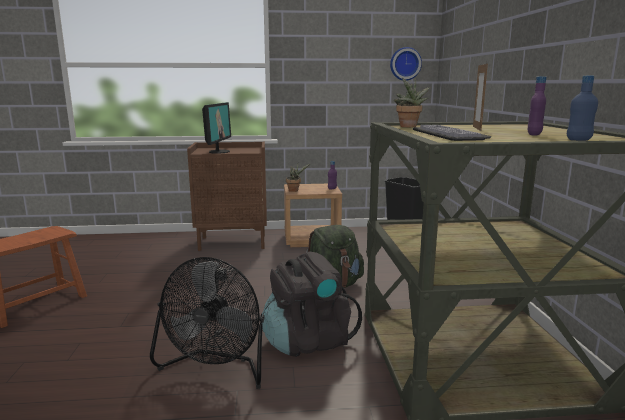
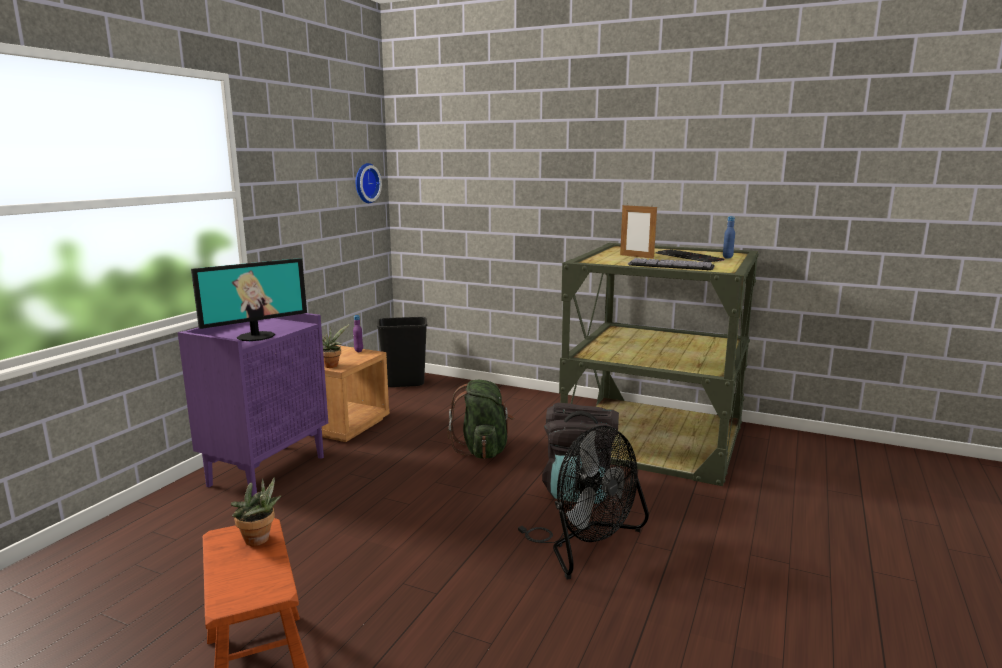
camera: 60 degrees left, 0 degrees up
(219, 151) = (256, 336): monitor -> monitor turned 105 degrees clockwise
(233, 243) = (268, 470): brown cabinet -> purple cabinet
(408, 127) = (603, 262): potted plant -> potted plant (259, 540)
(534, 134) = (690, 257): purple bottle -> keyboard

